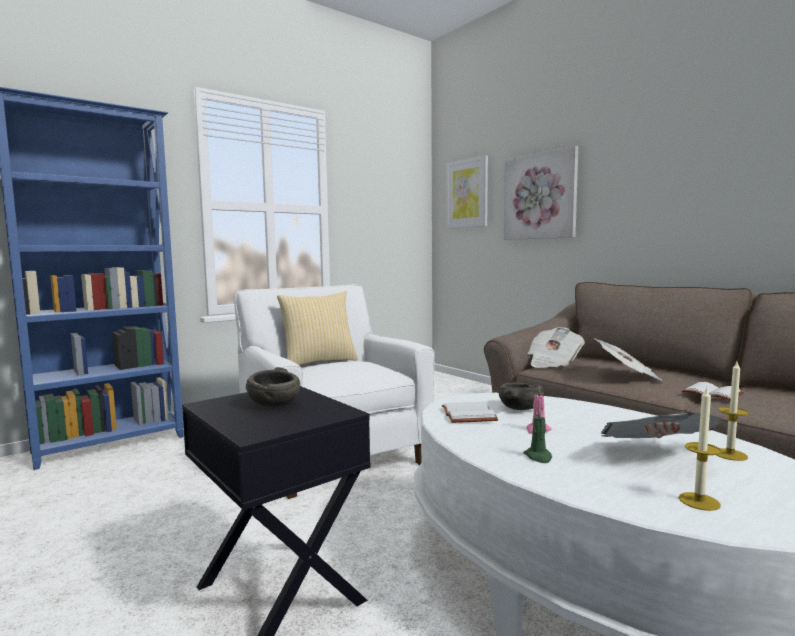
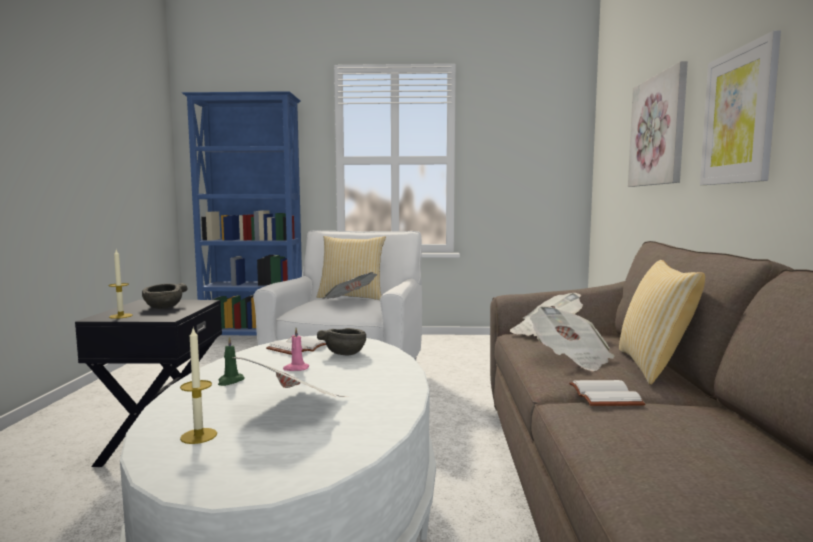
camera: 40 degrees right, 0 degrees up
(348, 365) = (349, 301): none -> newspaper
(467, 194) = (613, 132): picture -> picture (739, 116)
(670, 371) = (654, 367): none -> pillow
(730, 454) = (348, 427): candle -> candle (121, 316)

